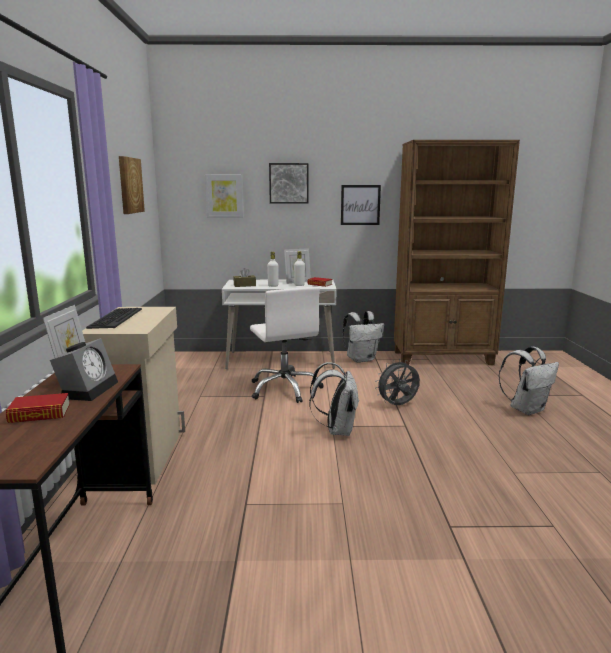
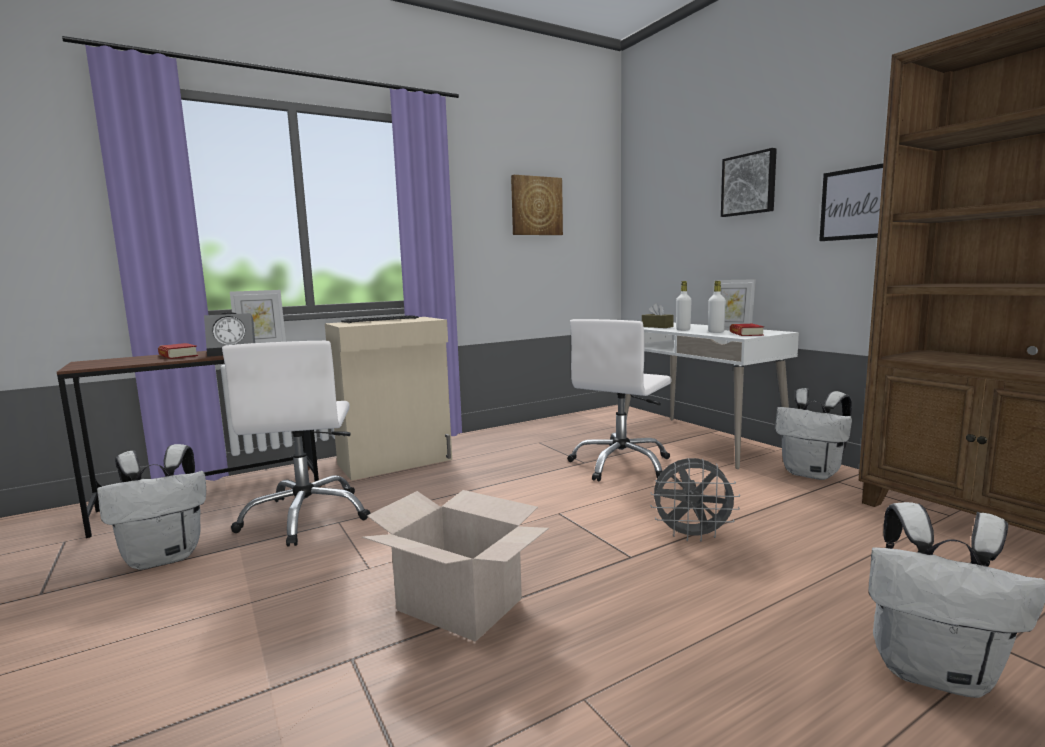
camera: 60 degrees right, 5 degrees down
(214, 518) = (306, 517): none -> white office chair
(224, 196) = (677, 213): picture -> none
(337, 430) = (550, 518): white backpack -> white backpack (166, 557)
(398, 406) = (692, 536): grey fan -> grey fan turned 150 degrees clockwise
(416, 482) = (458, 605): none -> cardboard box

